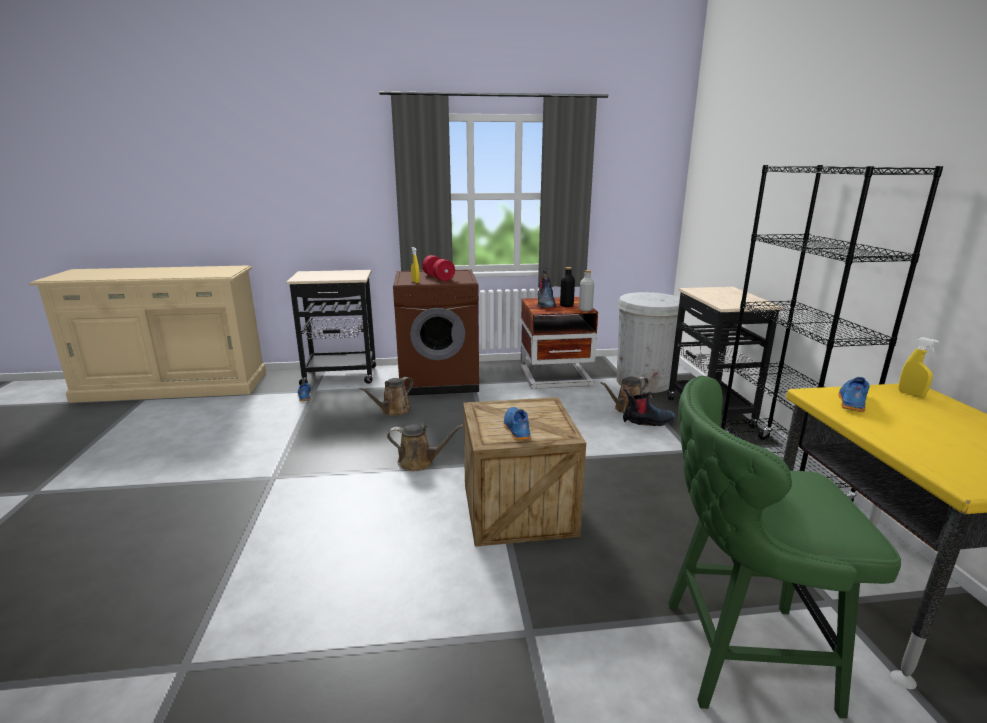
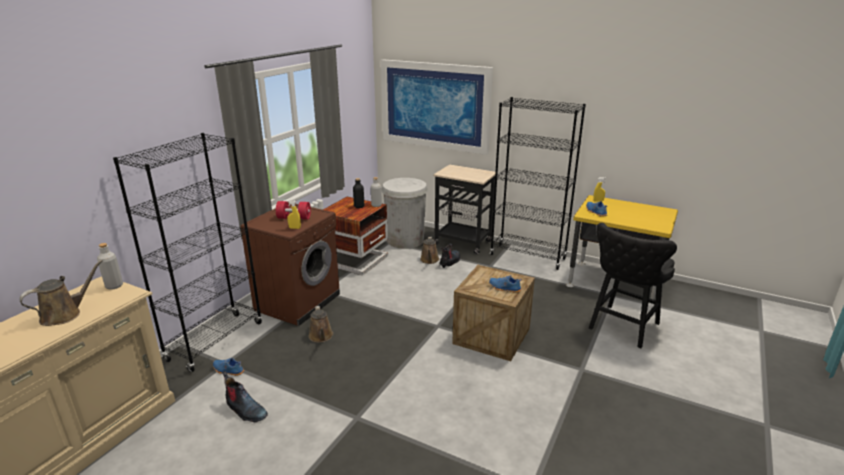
camera: 55 degrees left, 5 degrees up
(233, 270) = (114, 286): none -> grey bottle
(341, 376) = (215, 341): cart -> black bookcase
(419, 462) = (407, 350): brown watering can -> brown watering can (64, 314)
(545, 304) = (345, 210): boot -> boot (245, 410)
(734, 191) = (435, 105): none -> picture
(737, 653) = (622, 327): green stool -> black stool

